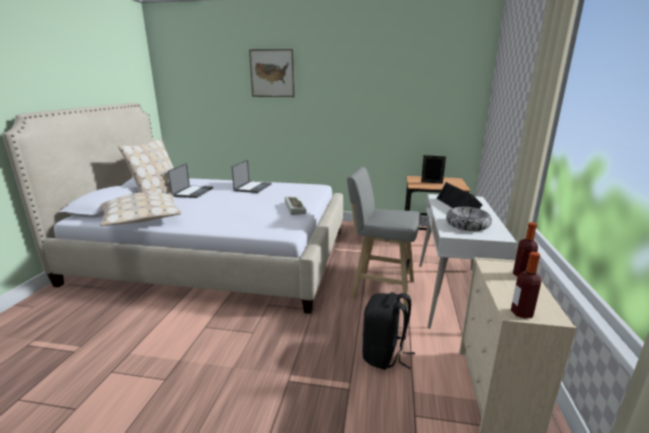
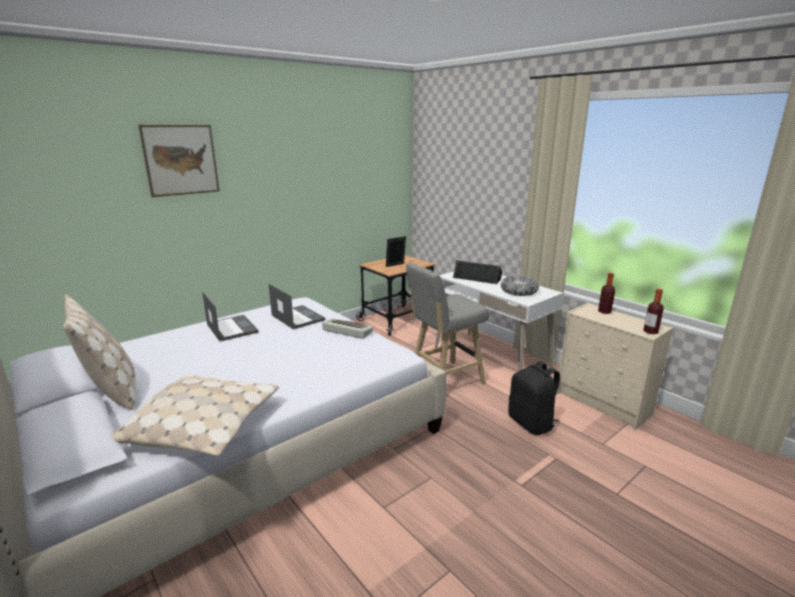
camera: 50 degrees left, 0 degrees up
(193, 192) = (162, 365): laptop -> laptop (297, 317)

